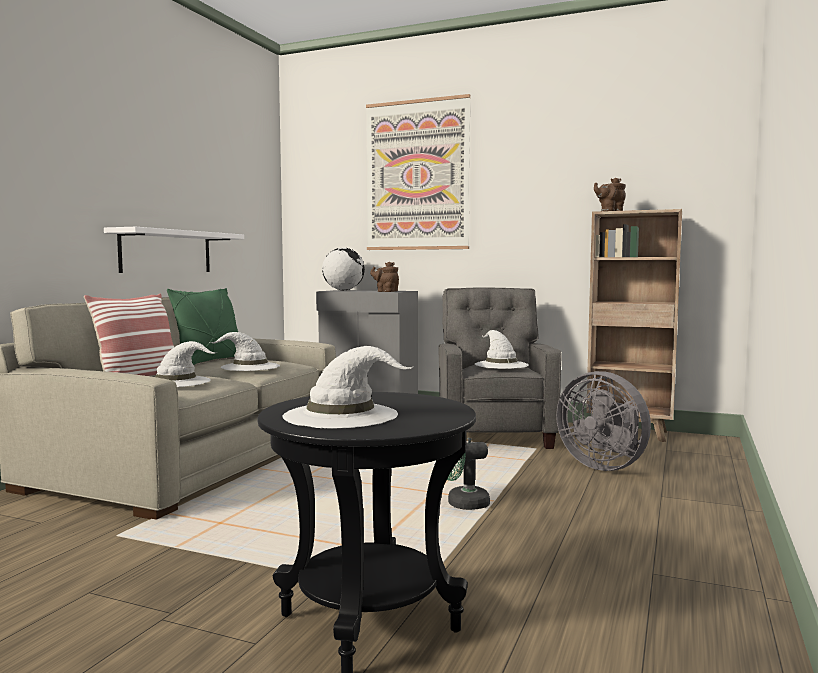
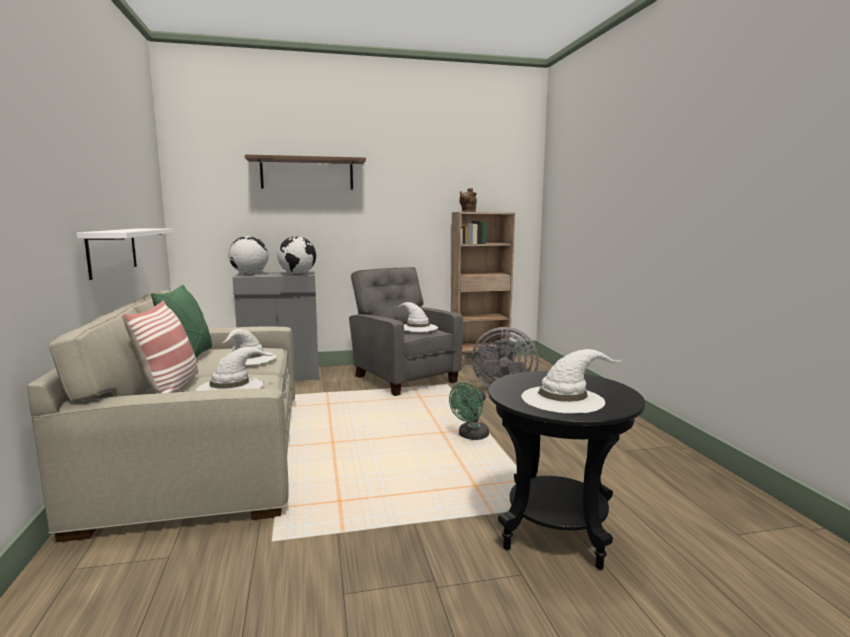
camera: 35 degrees left, 5 degrees up
(385, 291) = (298, 274): brown teapot -> globe
(417, 175) = (307, 174): picture -> brown shelf

